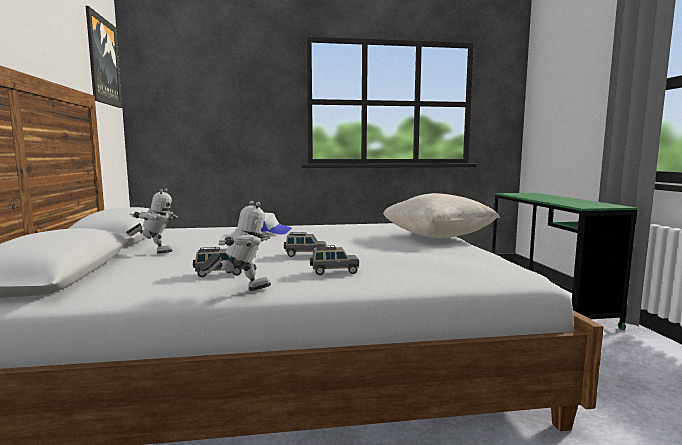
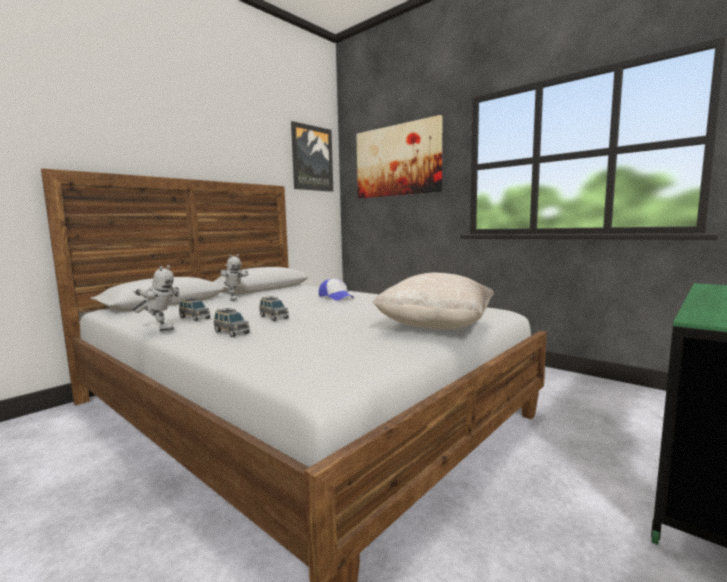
camera: 50 degrees right, 0 degrees up
(217, 82) = (397, 160): none -> picture

